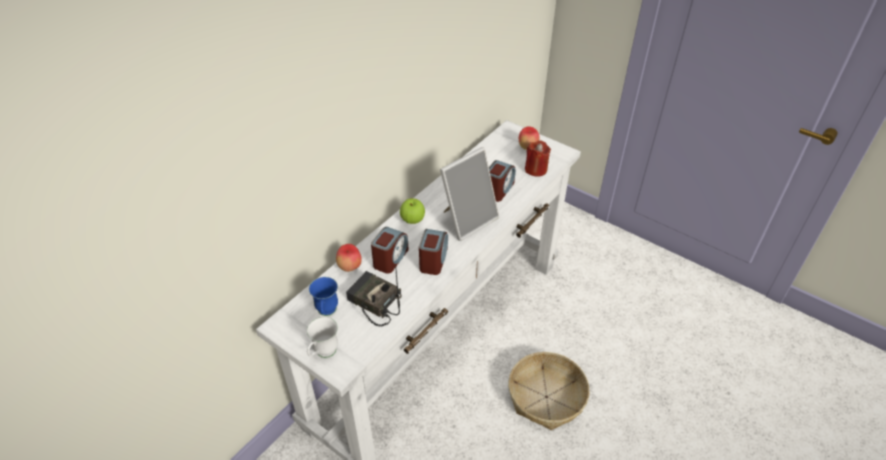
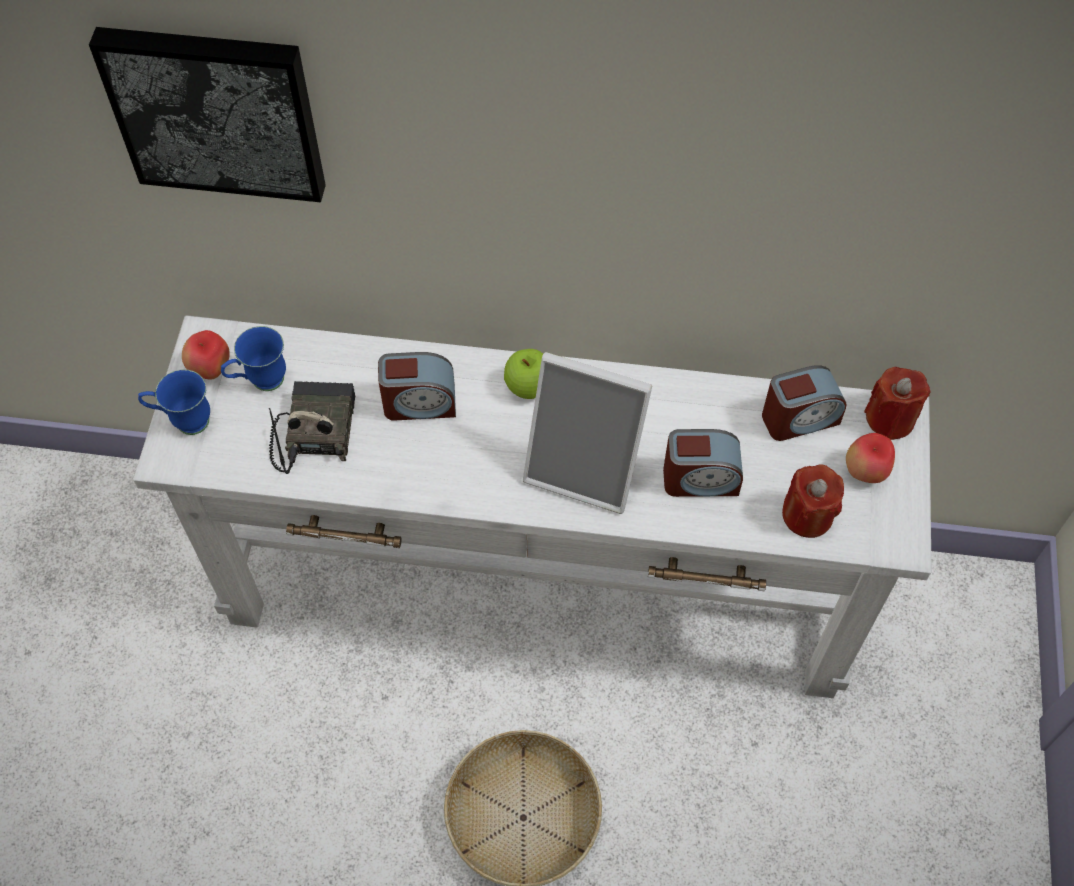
camera: 60 degrees right, 15 degrees up
(255, 162) = (217, 110): none -> picture
(323, 354) = (183, 422): white mug -> blue mug
(350, 267) = (367, 359): apple -> apple (211, 369)
(433, 260) = (454, 465): alarm clock -> alarm clock (799, 418)
(509, 132) = (890, 418): none -> red candle

